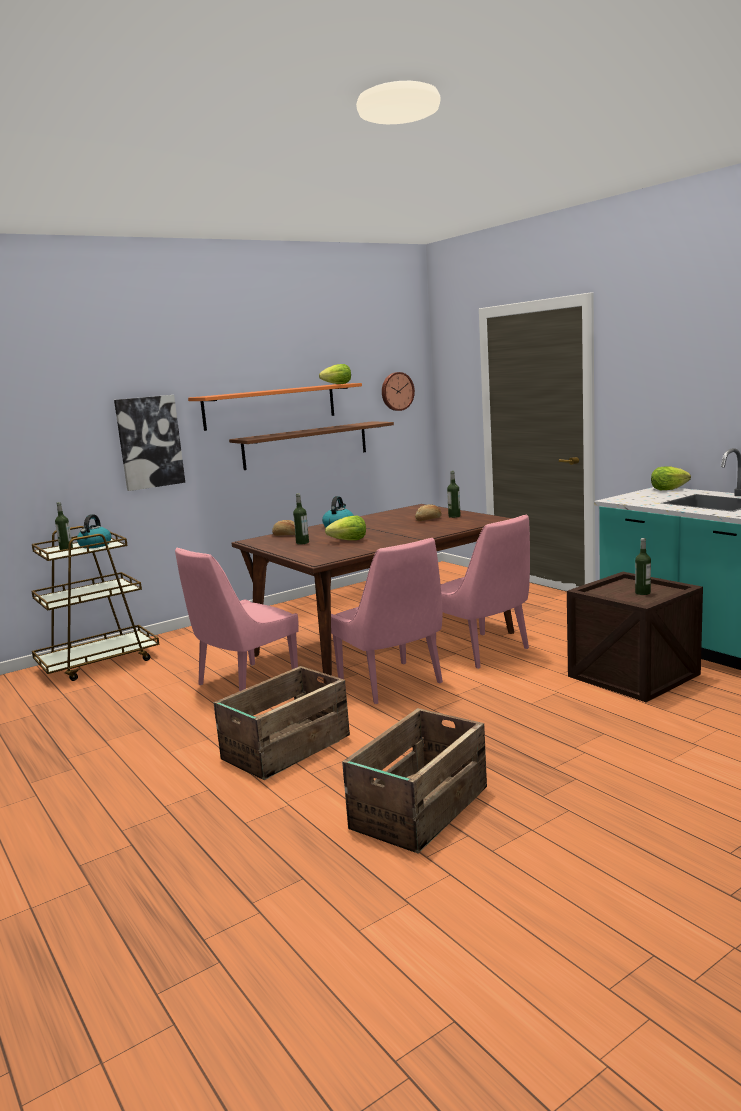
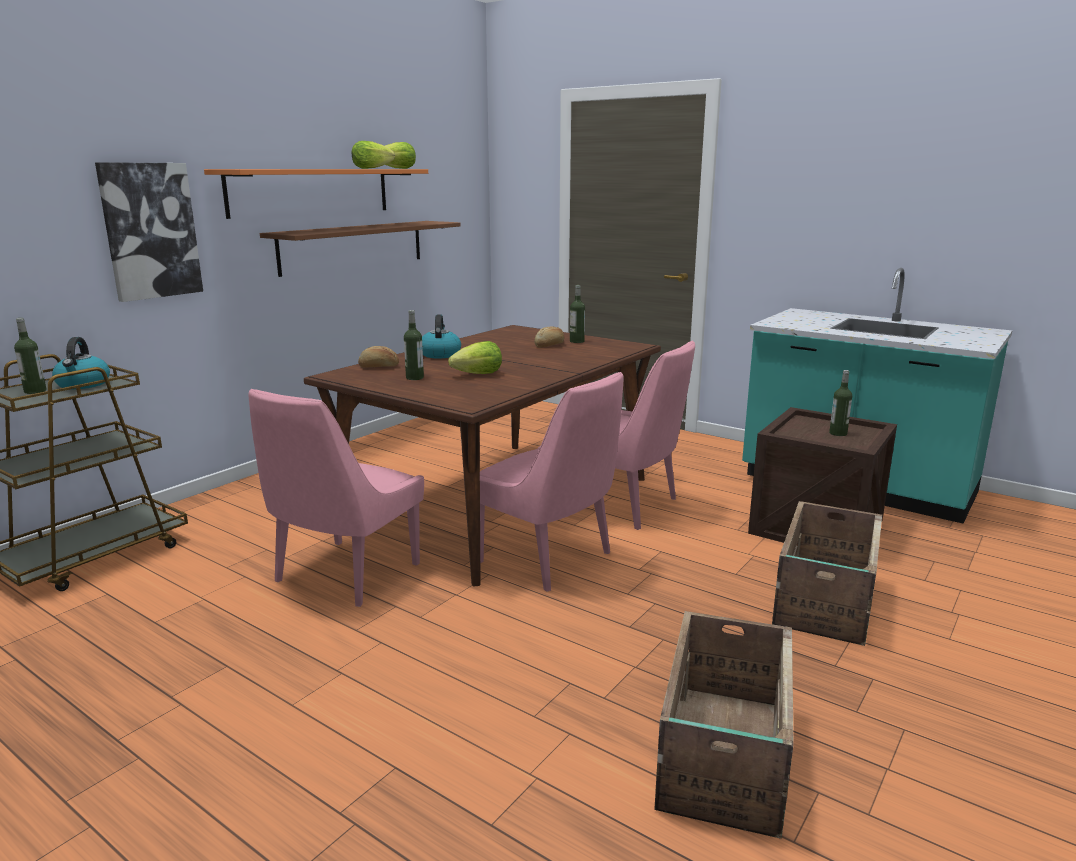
camera: 20 degrees left, 5 degrees up
(284, 748) = (468, 677): crate -> crate (823, 602)
(396, 391) = (453, 185): wall clock -> none
(668, 489) = (810, 312): lettuce -> lettuce (371, 168)

